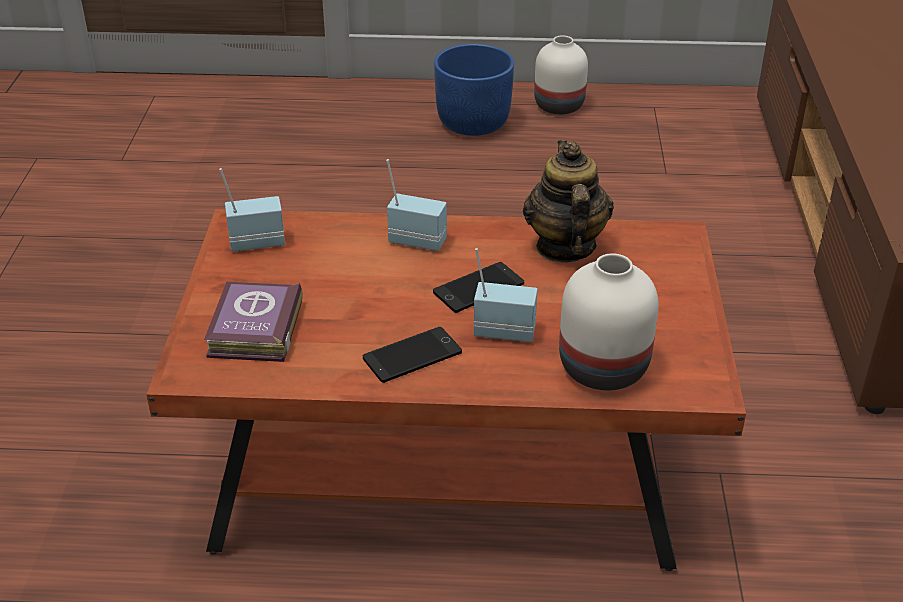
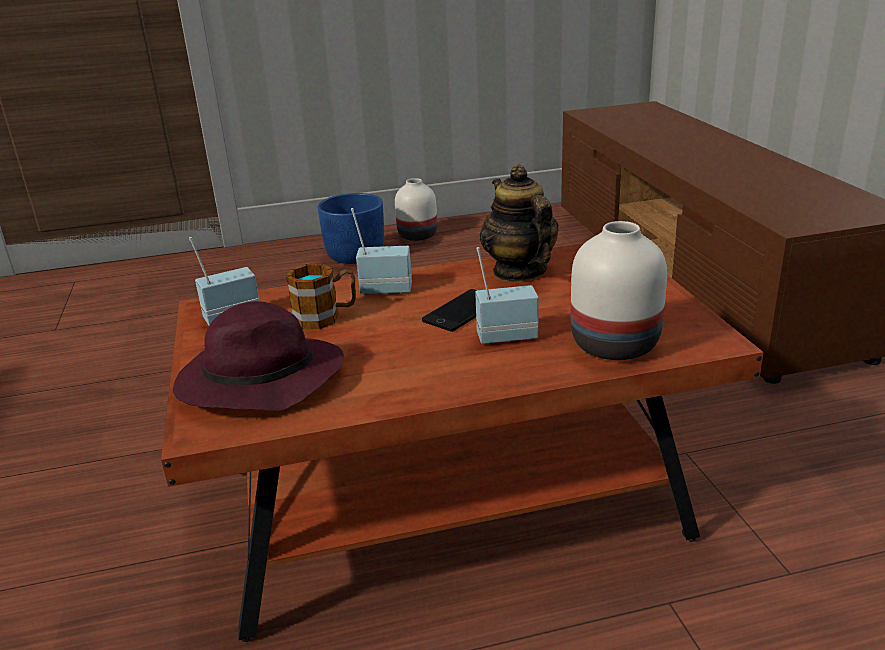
camera: 15 degrees left, 10 degrees down
(253, 330) = (258, 382): book -> purple hat
(344, 264) = (326, 317): none -> mug
(412, 355) = (431, 370): phone -> none

